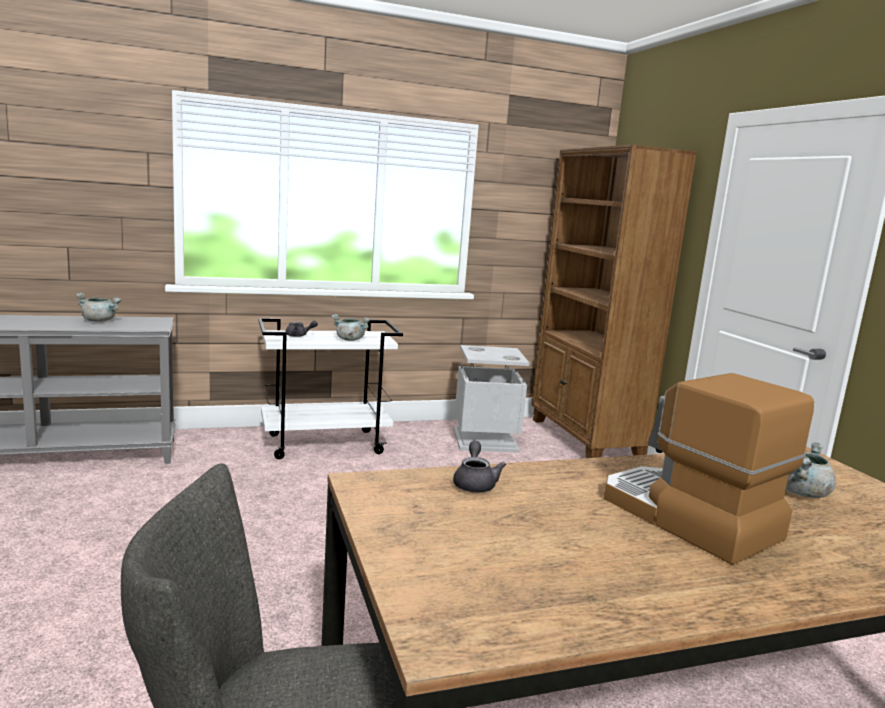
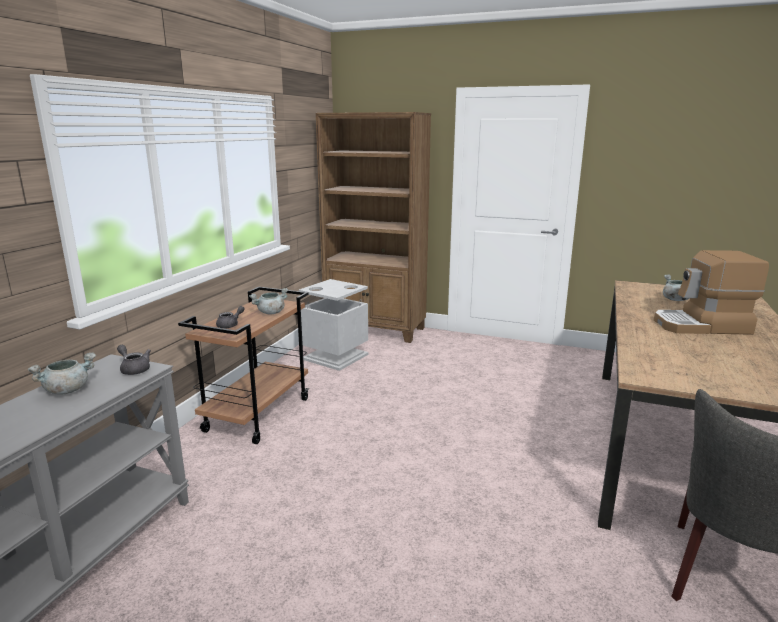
camera: 50 degrees left, 5 degrees up
(326, 444) = (258, 414): white cart -> brown cart
(475, 483) = (647, 352): grey teapot -> grey teapot (134, 369)

